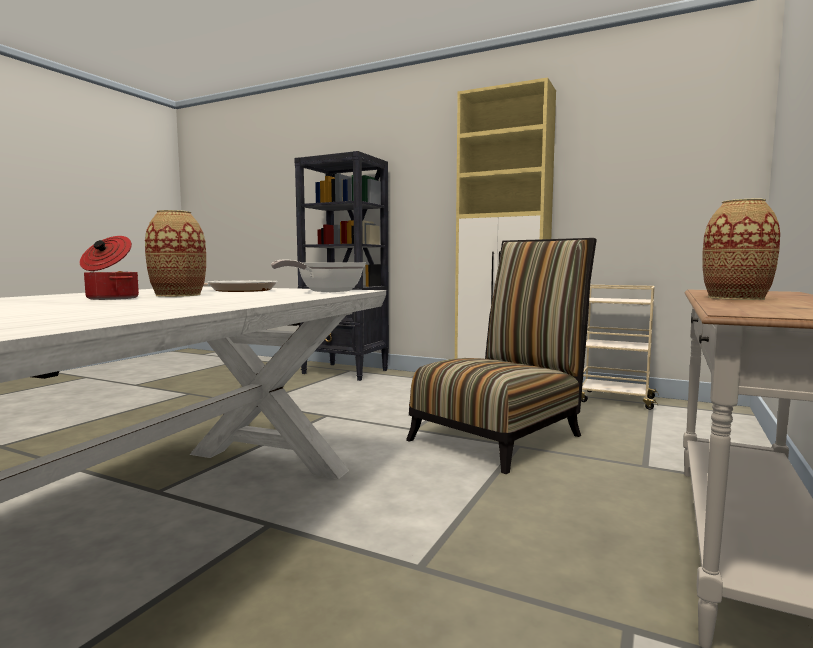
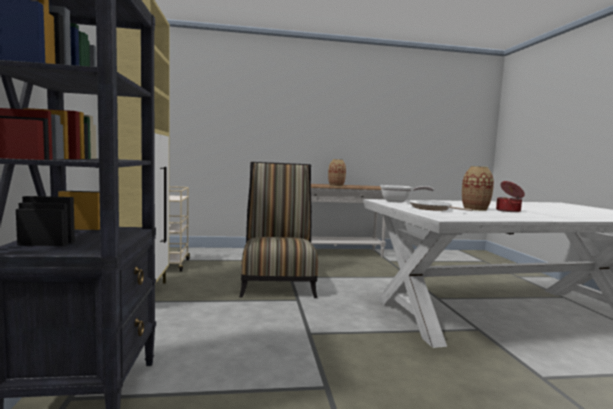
camera: 125 degrees left, 0 degrees up
(502, 435) = (278, 281): chair -> chair turned 75 degrees clockwise

